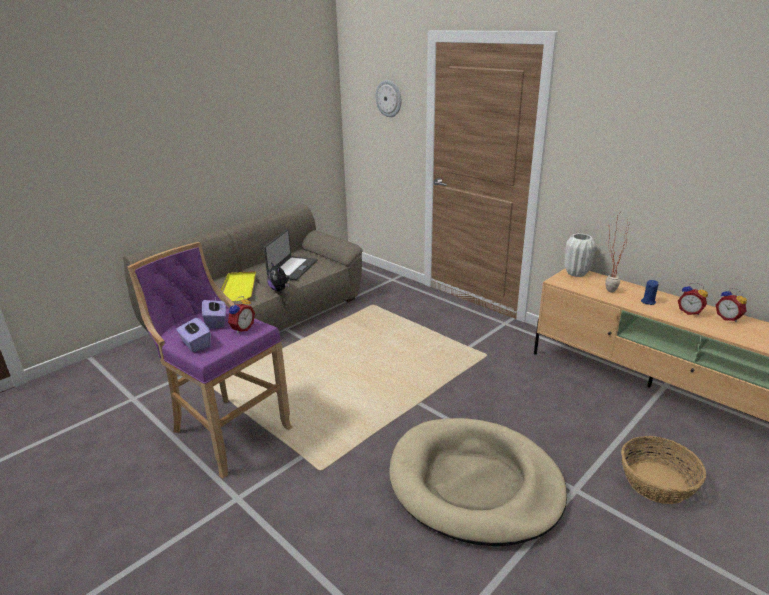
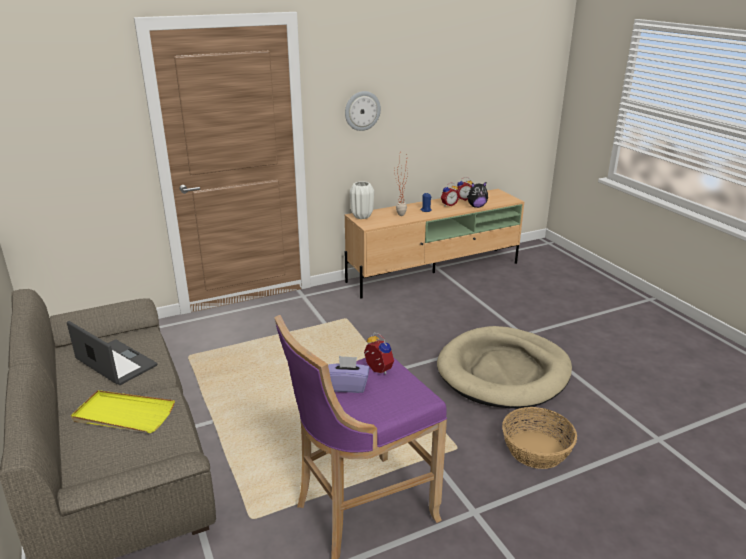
camera: 70 degrees left, 0 degrees up
(195, 344) = (394, 403): purple tissue box -> none
(279, 289) = (165, 383): plush toy -> plush toy (476, 206)
(389, 98) = (78, 108): wall clock -> wall clock (362, 110)
(657, 482) = (526, 305): basket -> basket (536, 449)

